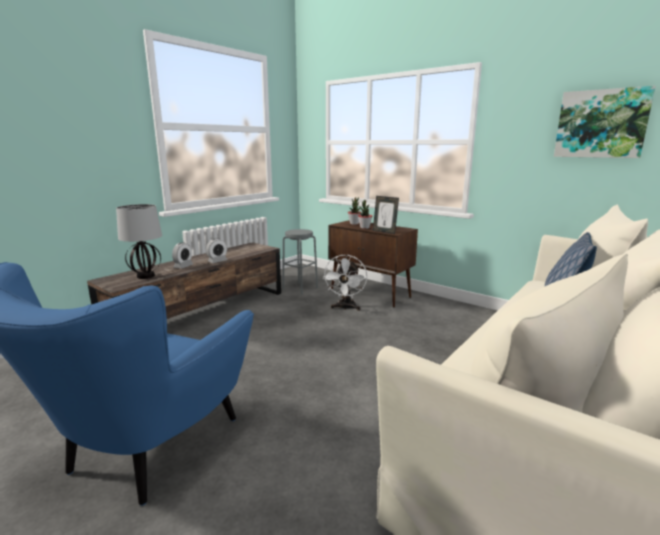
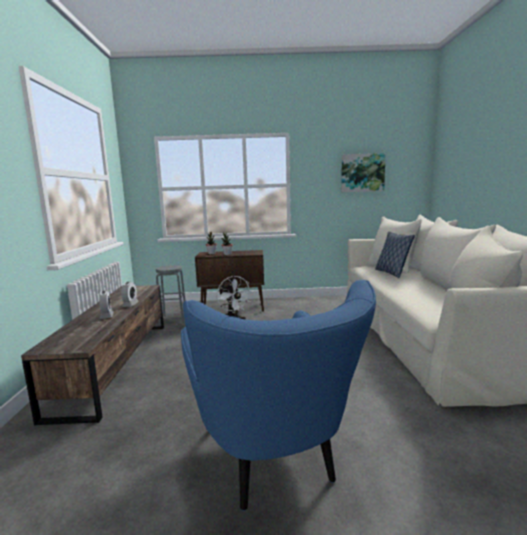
camera: 40 degrees left, 5 degrees down
(146, 276) = (89, 332): table lamp -> none
(384, 232) = (248, 254): picture frame -> none

